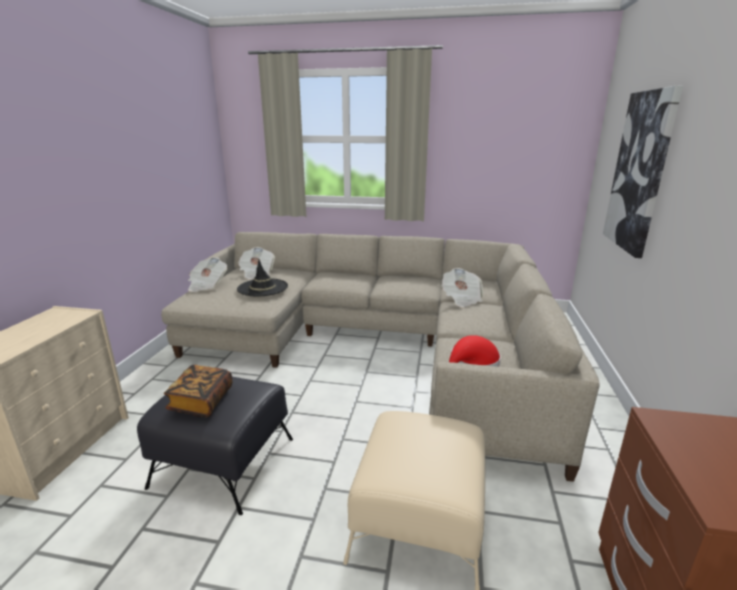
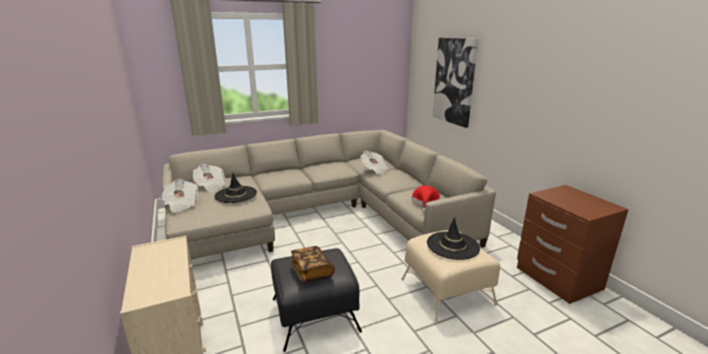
camera: 35 degrees left, 0 degrees up
(424, 448) = (452, 245): none -> black hat

